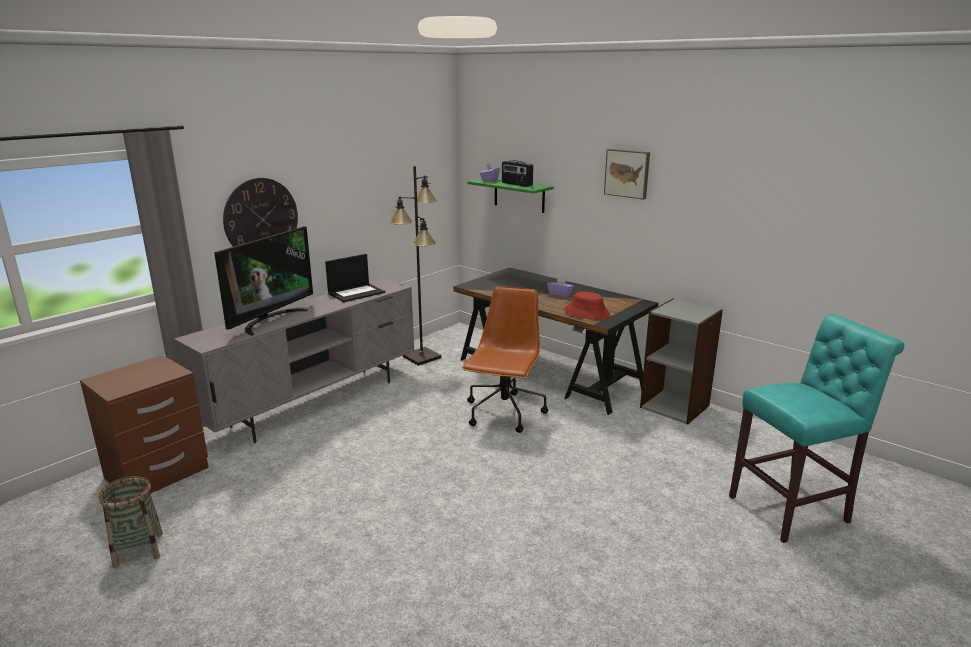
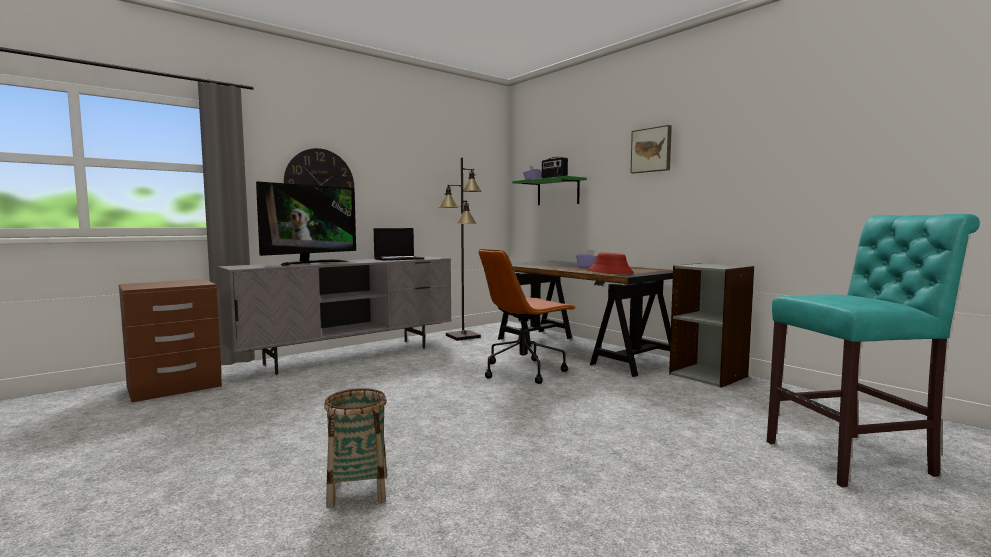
camera: 10 degrees right, 15 degrees down
(138, 550) = (104, 433): basket -> basket (358, 491)
(504, 413) = (524, 370): brown office chair -> brown office chair turned 150 degrees counterclockwise

